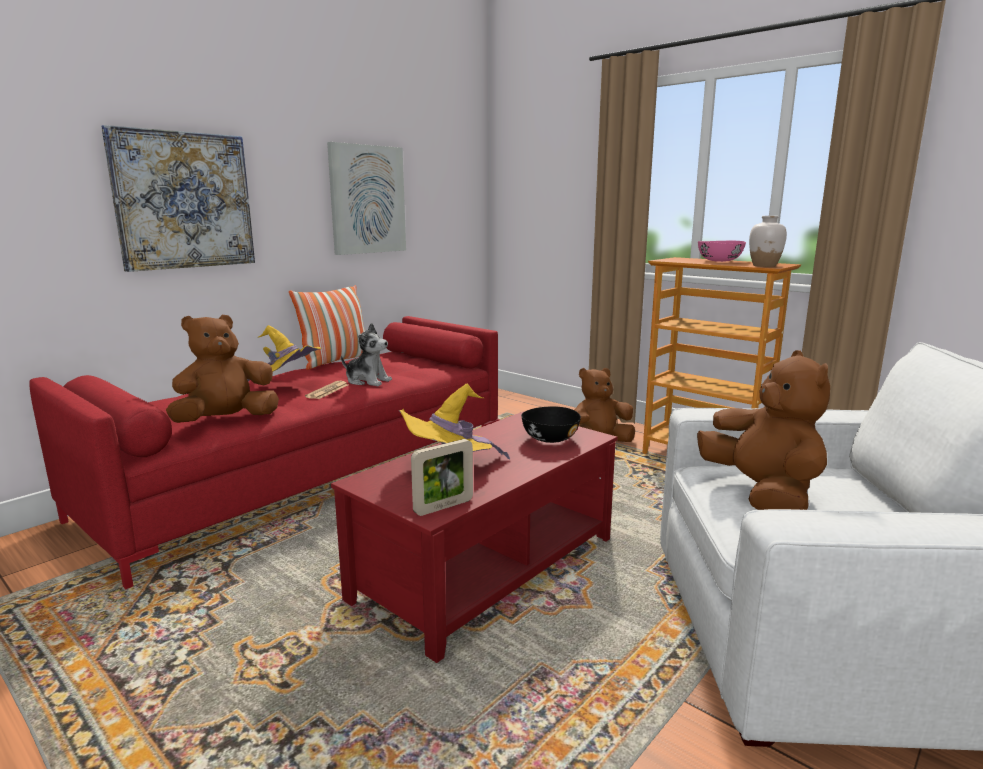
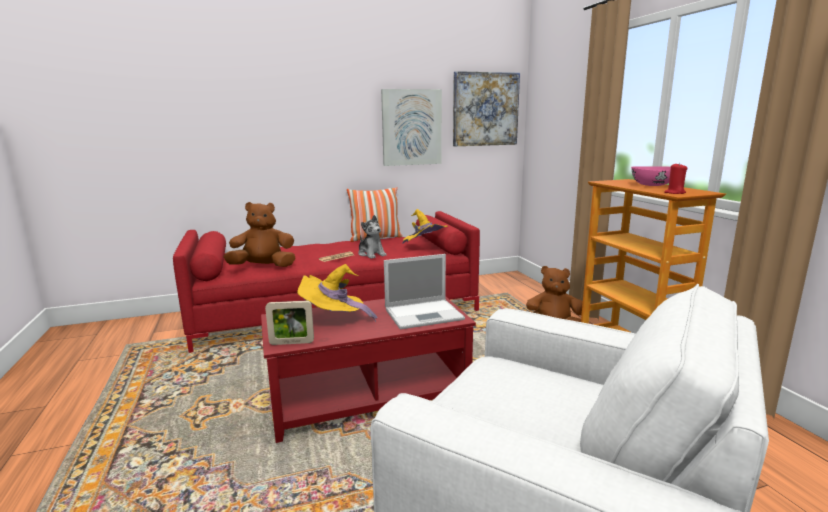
camera: 30 degrees right, 0 degrees up
(184, 200) = (279, 131): picture -> picture (485, 109)
(286, 384) = (323, 250): yellow hat -> yellow hat (424, 247)
(550, 438) = (425, 314): black bowl -> laptop
(761, 494) = (495, 390): brown plush toy -> none
(764, 266) = (674, 193): white vase -> red candle

